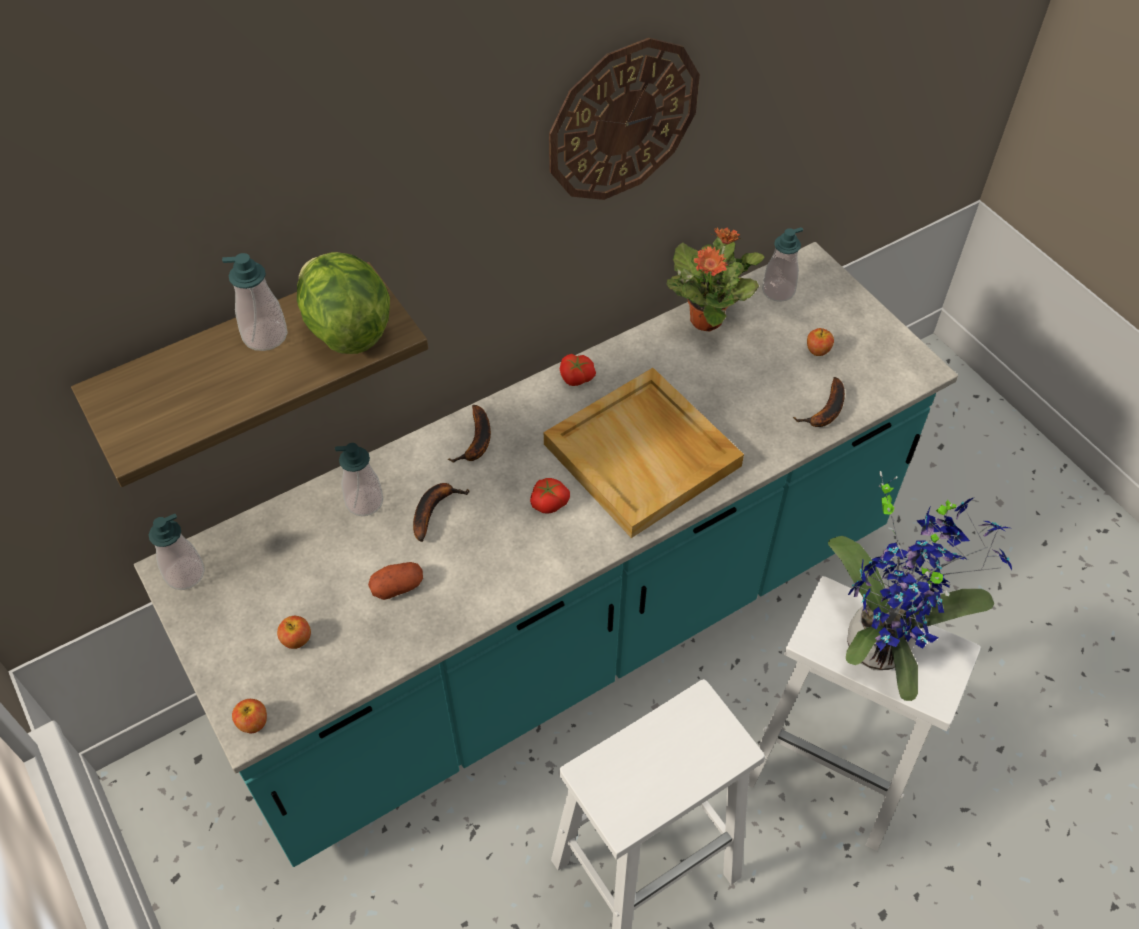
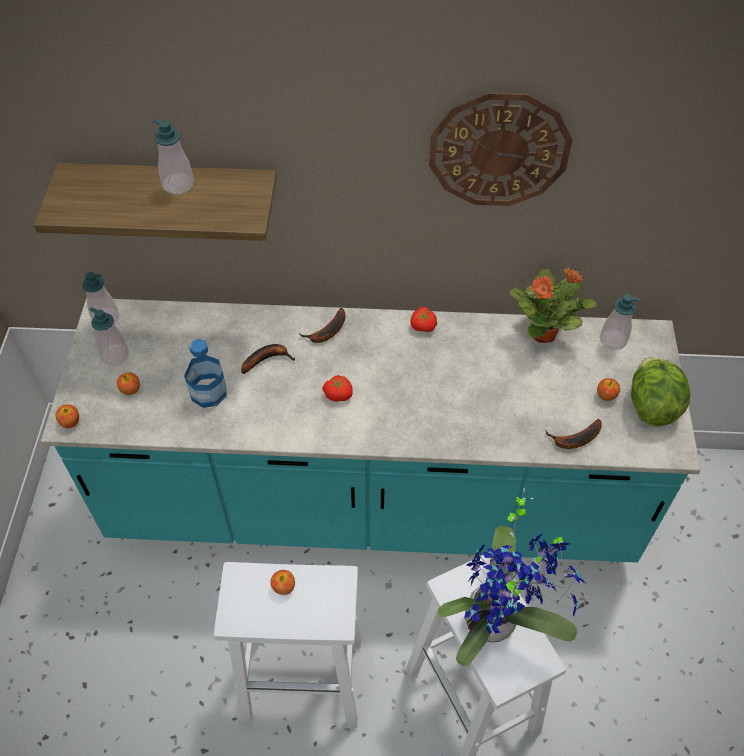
camera: 35 degrees right, 0 degrees up
(346, 328) = (225, 203): lettuce -> lettuce (651, 405)
(364, 502) = (232, 332): soap dispenser -> soap dispenser (115, 355)
(397, 586) = (208, 392): potato -> bottle
(644, 455) = (423, 398): beige tray -> none
(647, 751) = (283, 587): none -> apple

